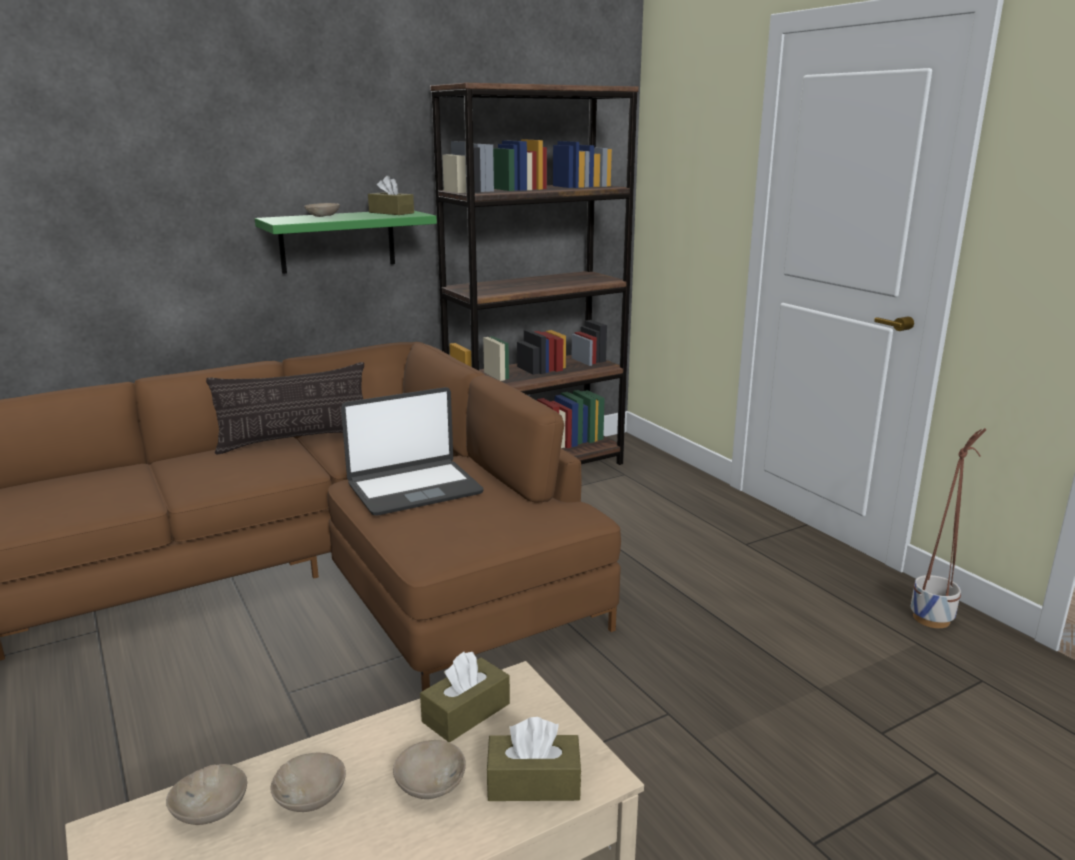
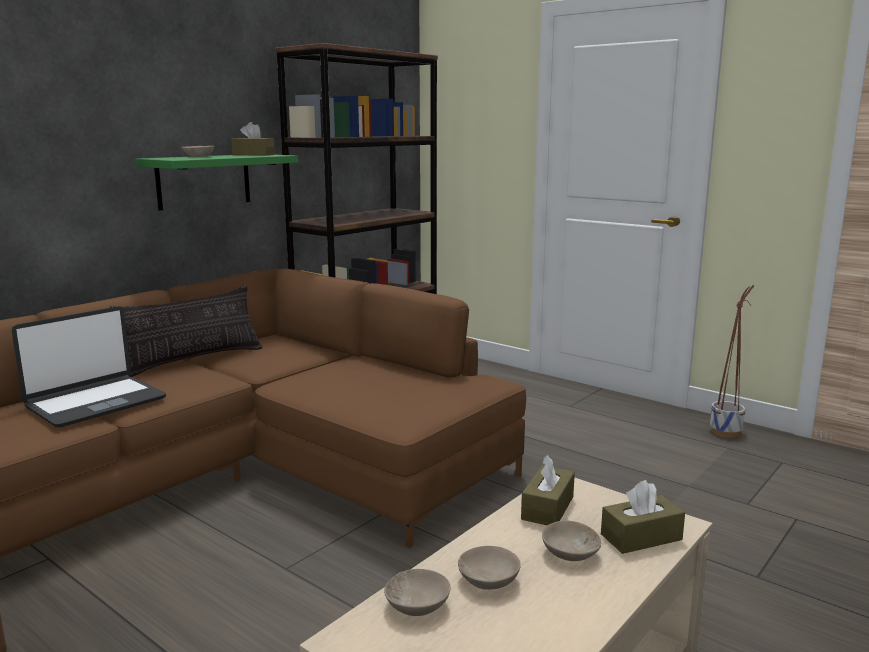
camera: 20 degrees left, 5 degrees down
(414, 489) = (341, 380): laptop -> laptop (95, 402)

